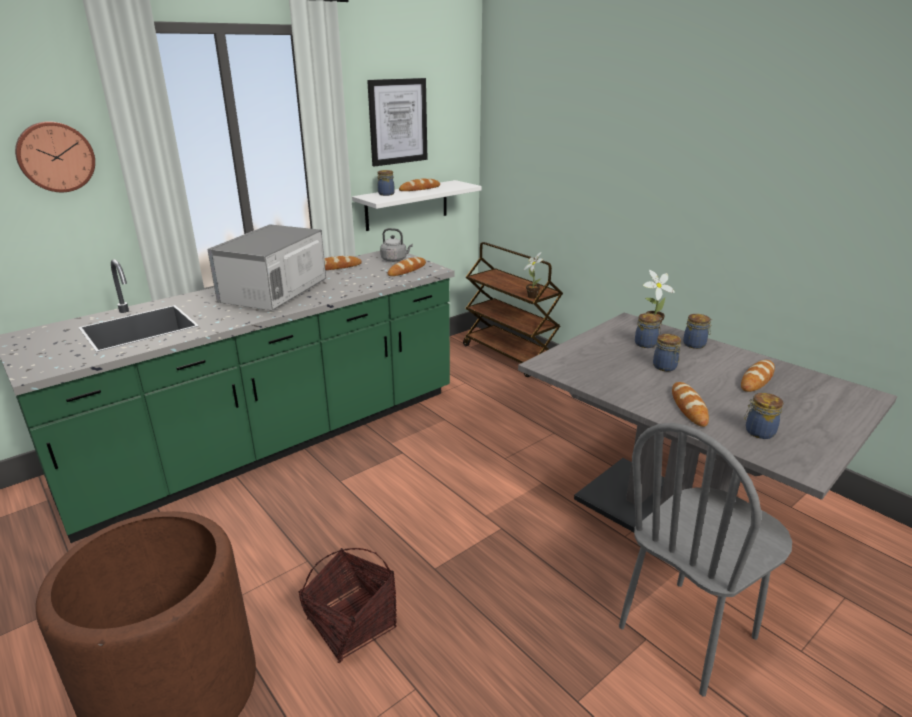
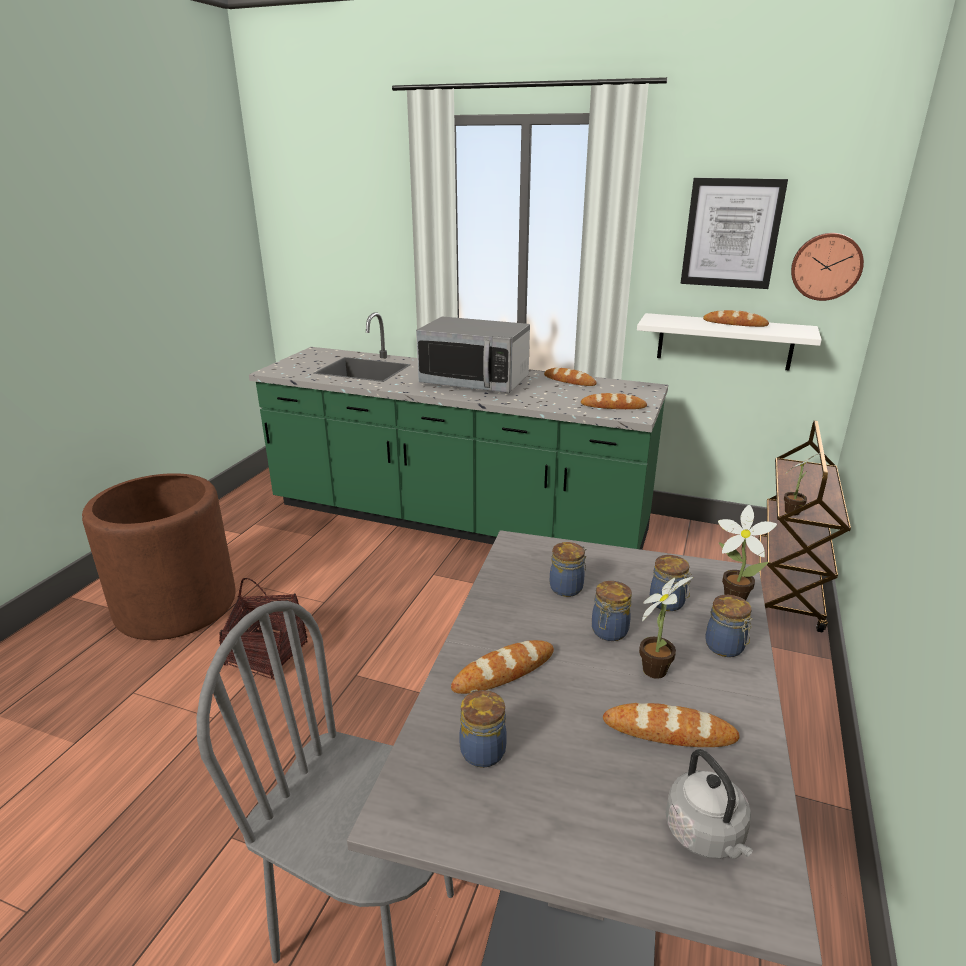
camera: 60 degrees right, 0 degrees up
(55, 157) = (383, 225): wall clock -> wall clock (826, 266)
(275, 293) = (474, 381): microwave -> microwave turned 150 degrees counterclockwise
(386, 194) = (681, 319): jar -> jar (567, 587)
(395, 260) = (633, 394): grey kettle -> grey kettle (706, 835)
(705, 366) = (656, 668): none -> potted plant

